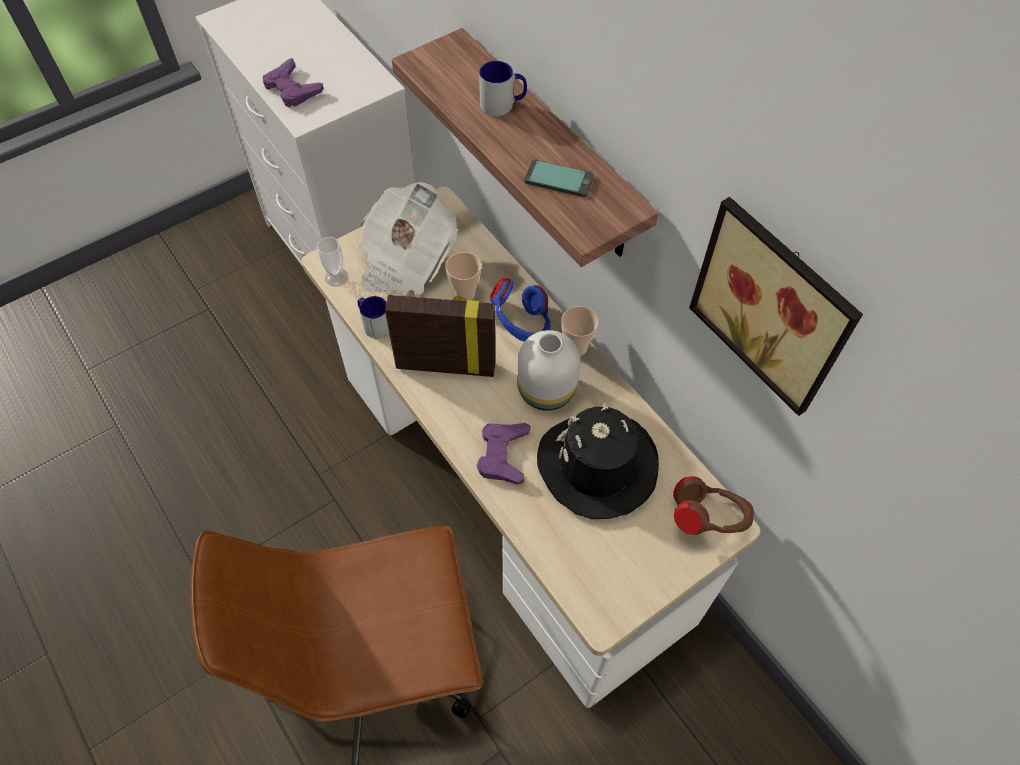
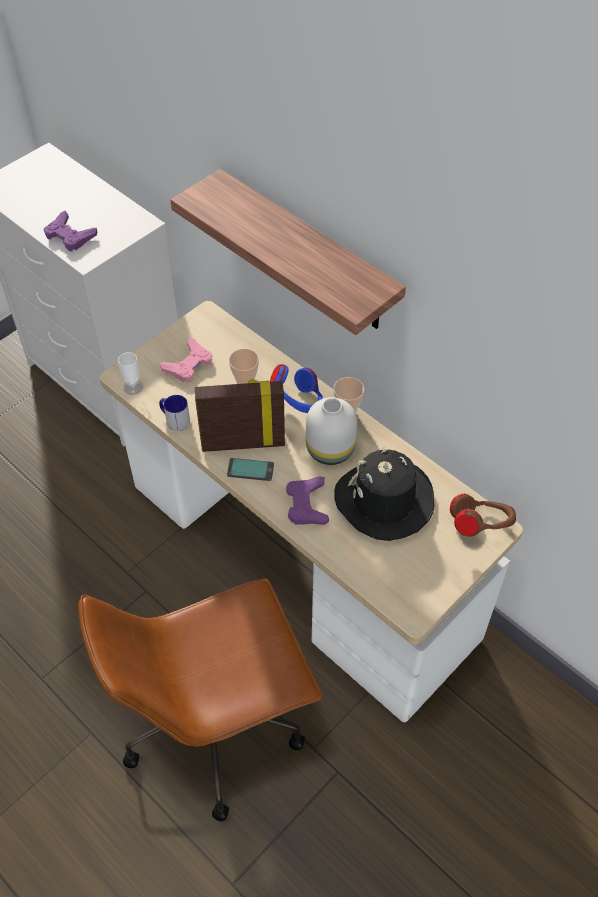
camera: 10 degrees left, 5 degrees down
(405, 260) = (188, 365): newspaper -> pink game controller
(503, 104) = (268, 223): mug -> none
(559, 179) = (325, 273): phone -> phone (250, 470)
(775, 304) = (505, 338): picture -> none

